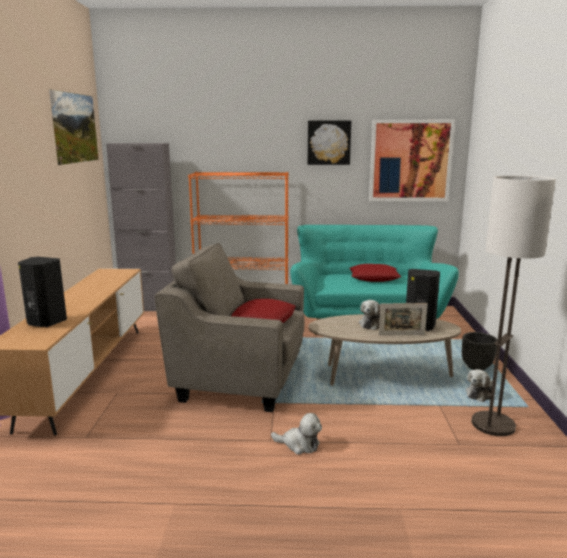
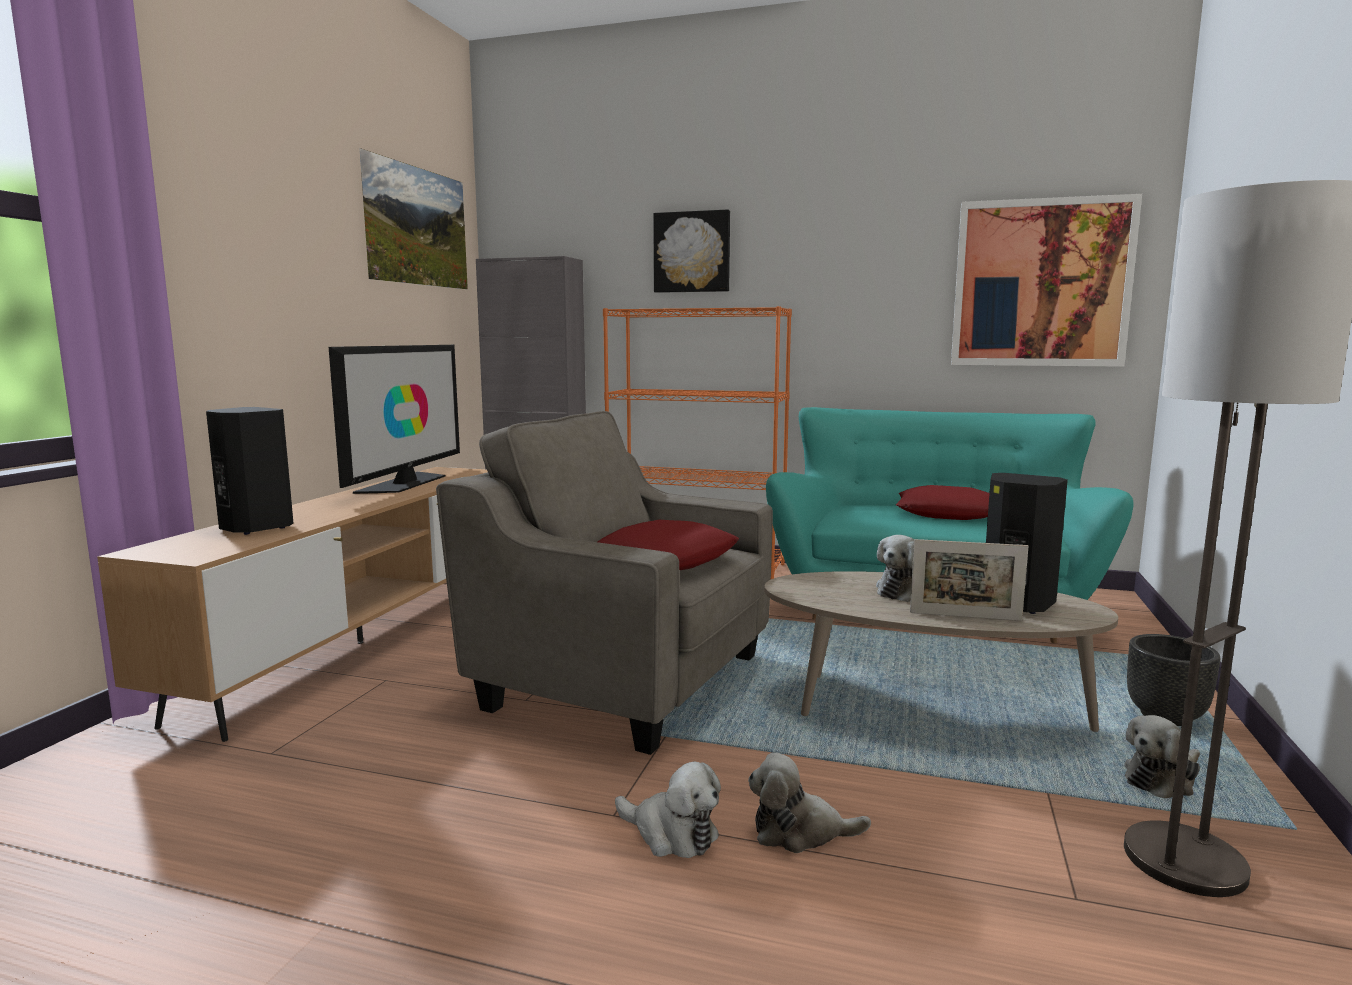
camera: 15 degrees right, 5 degrees down
(95, 283) = (405, 483): none -> television
(329, 142) = (871, 252): picture -> picture (692, 252)
(350, 435) = (799, 832): none -> plush toy

